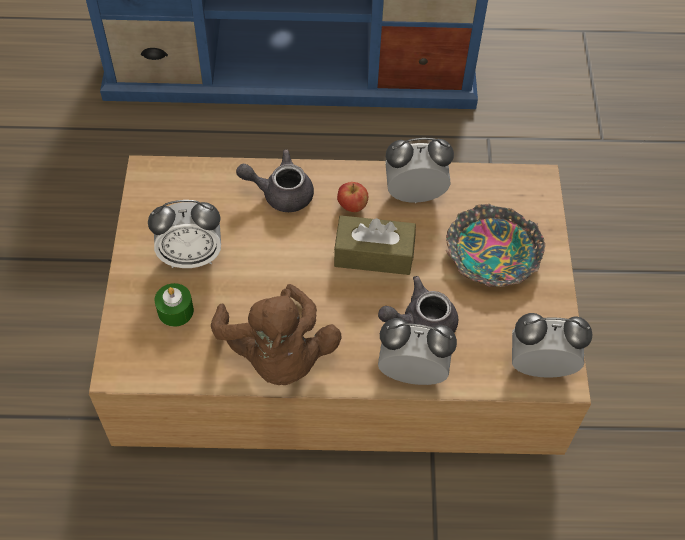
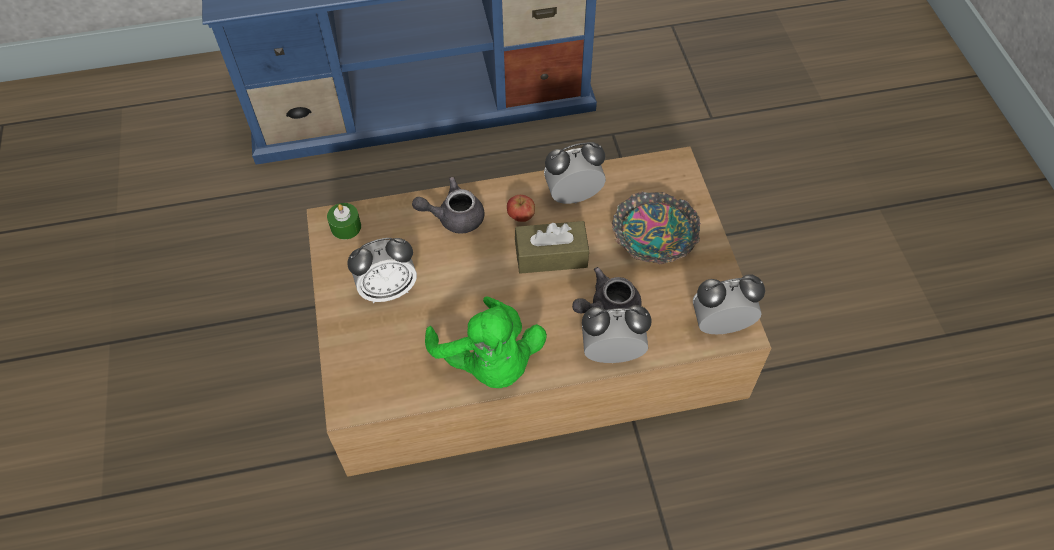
camera: 10 degrees left, 0 degrees up
(175, 311) = (387, 341): green candle -> green candle (346, 227)
(278, 355) = (489, 362): brown plush toy -> green plush toy

